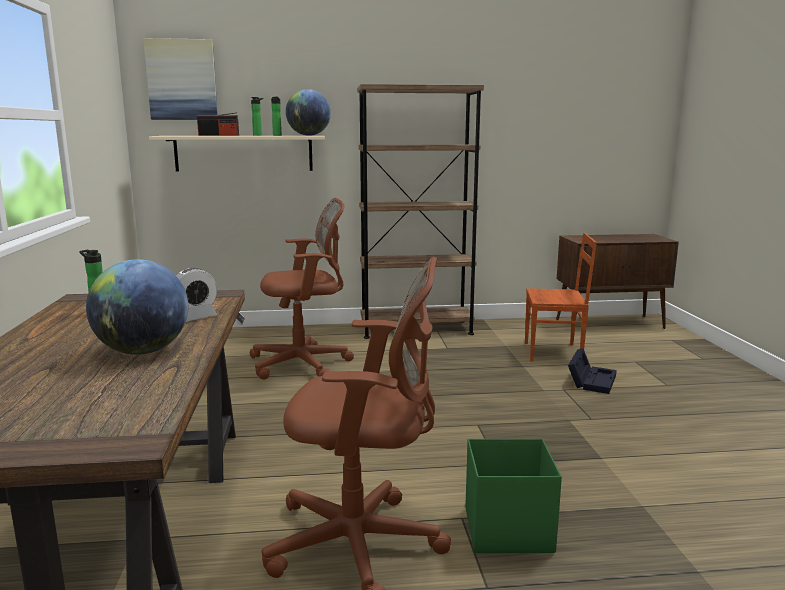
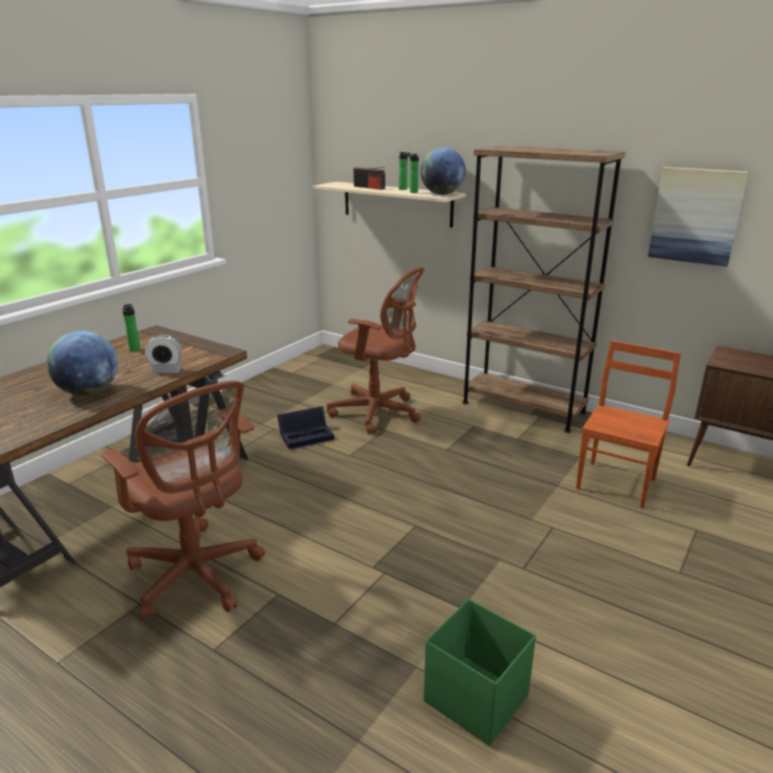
camera: 40 degrees right, 10 degrees up
(182, 80) = (354, 132): picture -> picture (696, 216)
(506, 530) = (289, 620): green storage box -> green storage box (475, 697)
(553, 353) = (617, 483): brown chair -> brown chair turned 105 degrees counterclockwise
(591, 380) = (600, 530): black storage box -> black storage box (307, 435)

